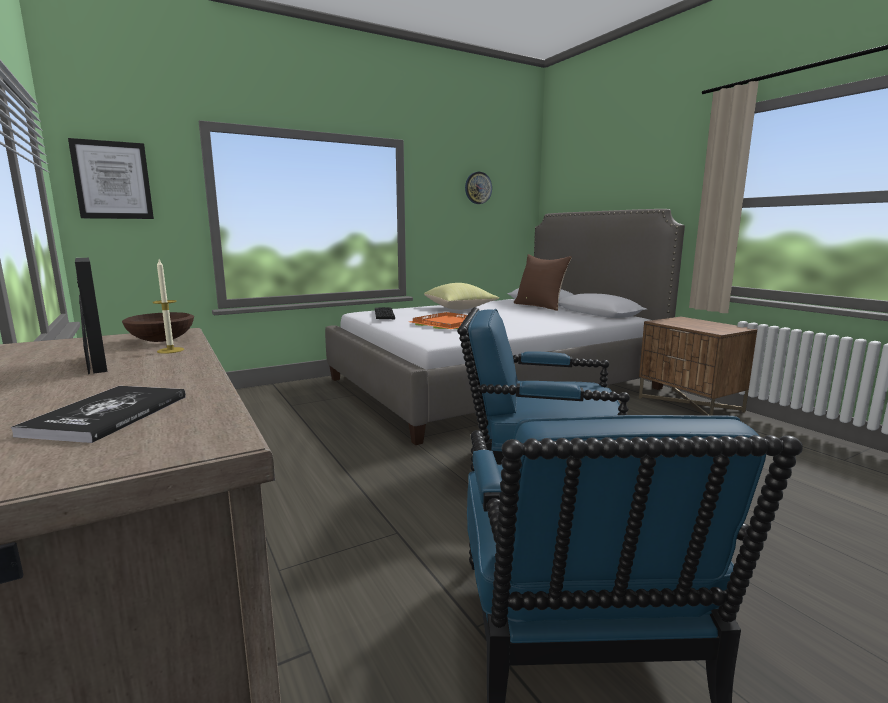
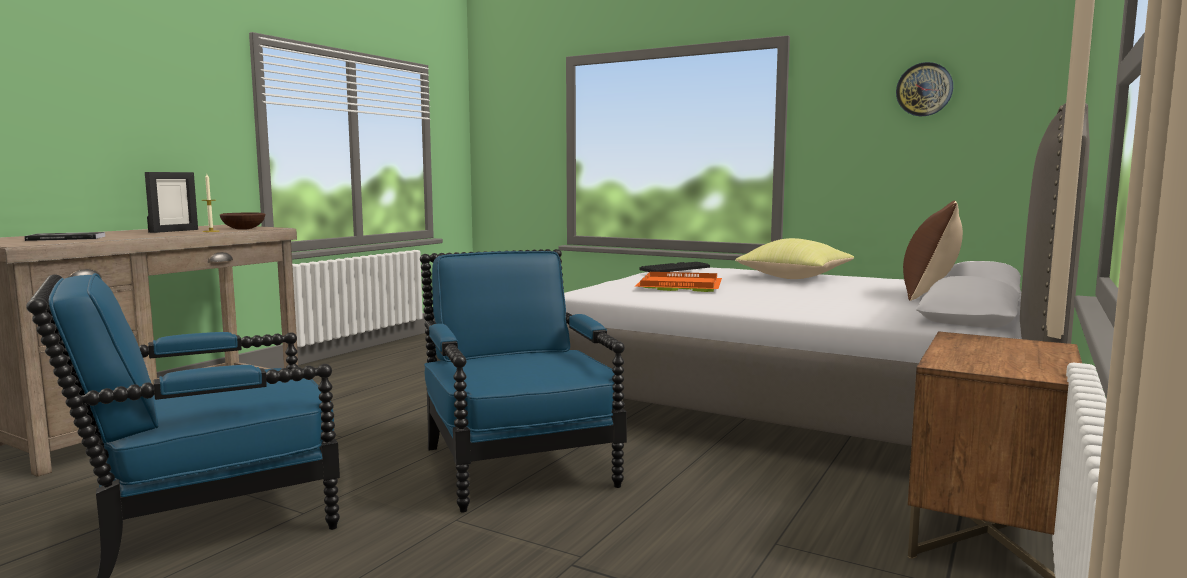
camera: 60 degrees right, 5 degrees down
(112, 180) = (503, 121): picture -> none

